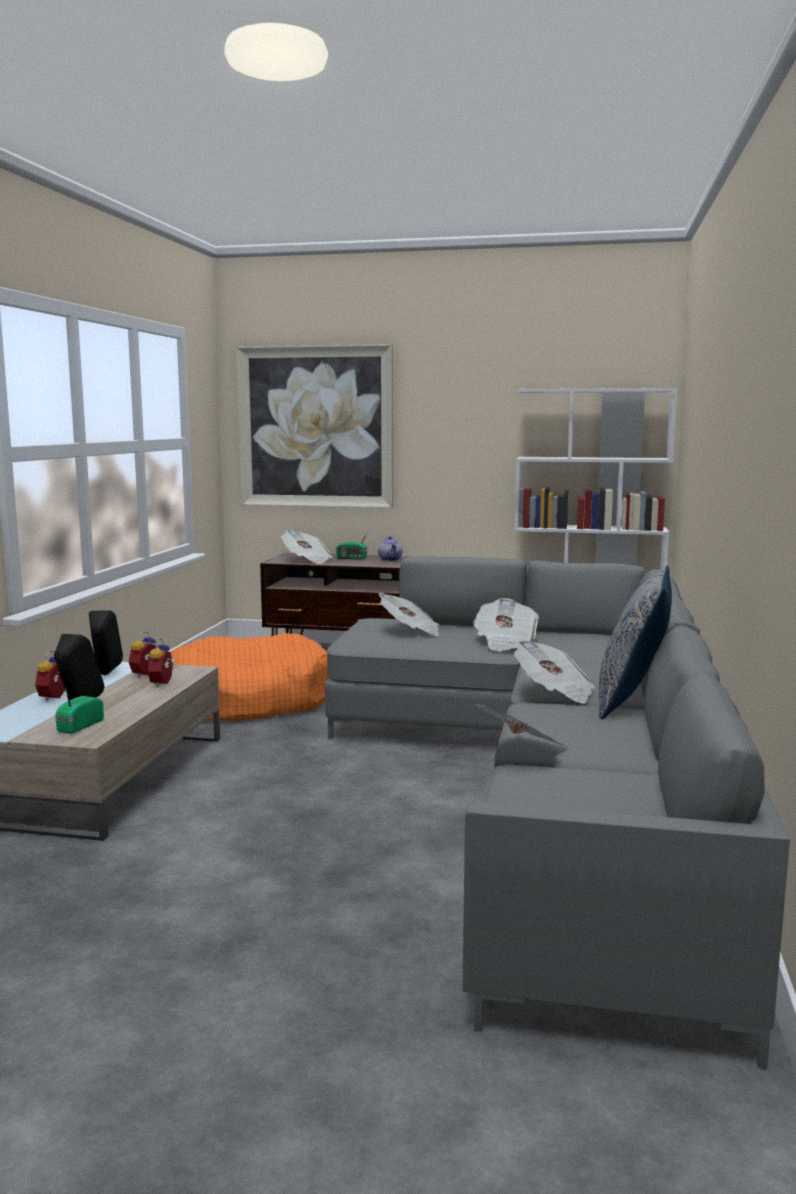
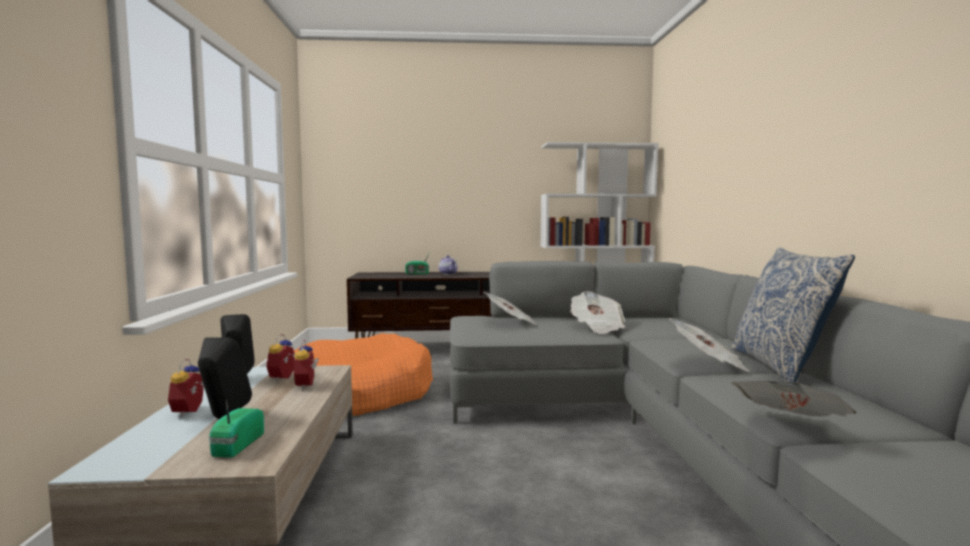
camera: 15 degrees left, 5 degrees down
(307, 560) = (383, 276): newspaper -> none
(315, 427) = (383, 173): picture -> none

